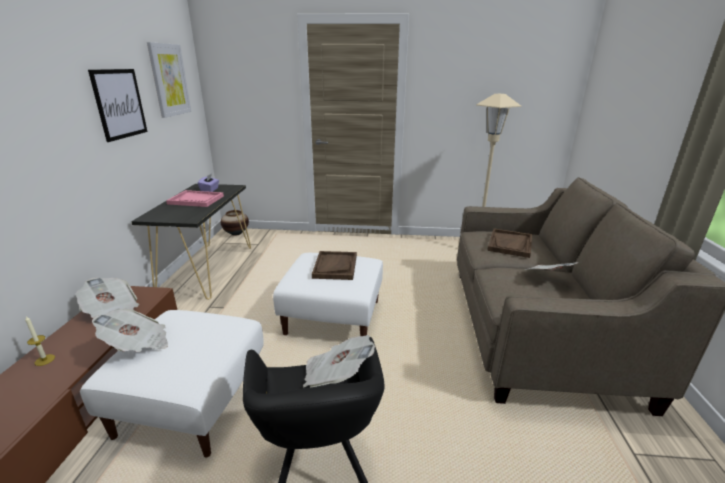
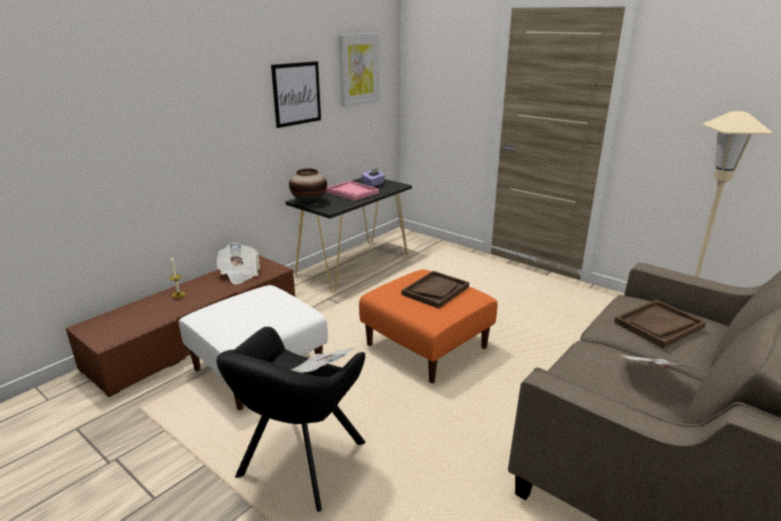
camera: 35 degrees right, 0 degrees up
(137, 344) = (228, 302): newspaper -> none
(236, 233) = (406, 236): vase -> vase (309, 202)
(332, 318) = (425, 346): white ottoman -> orange ottoman

